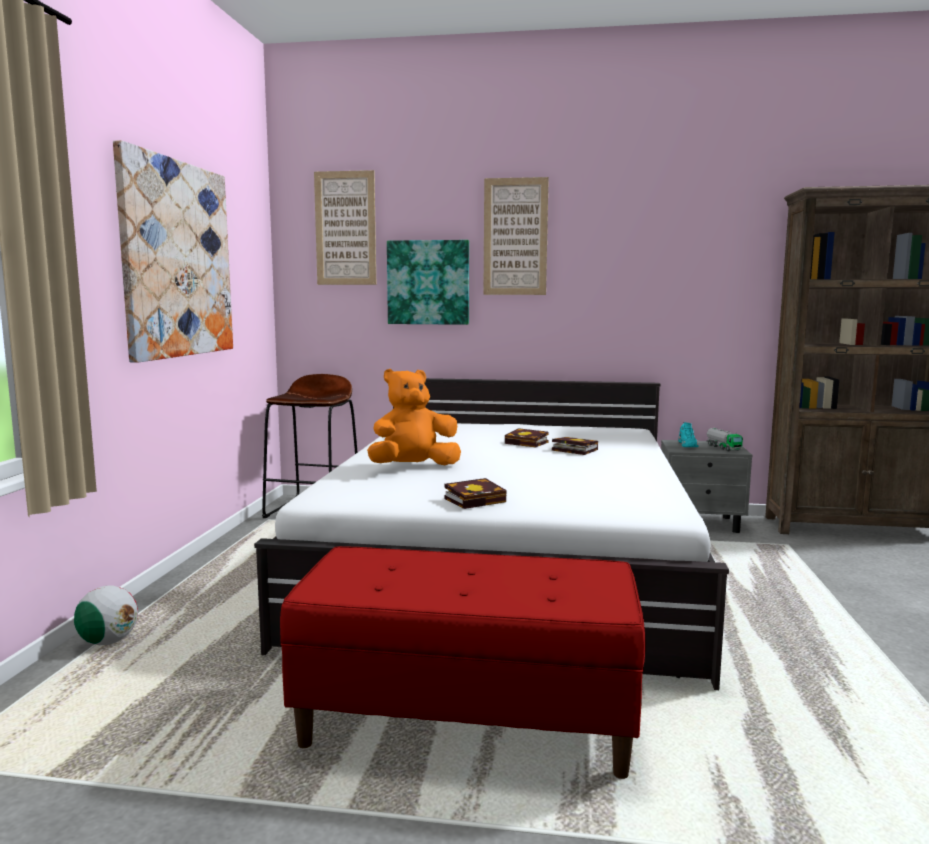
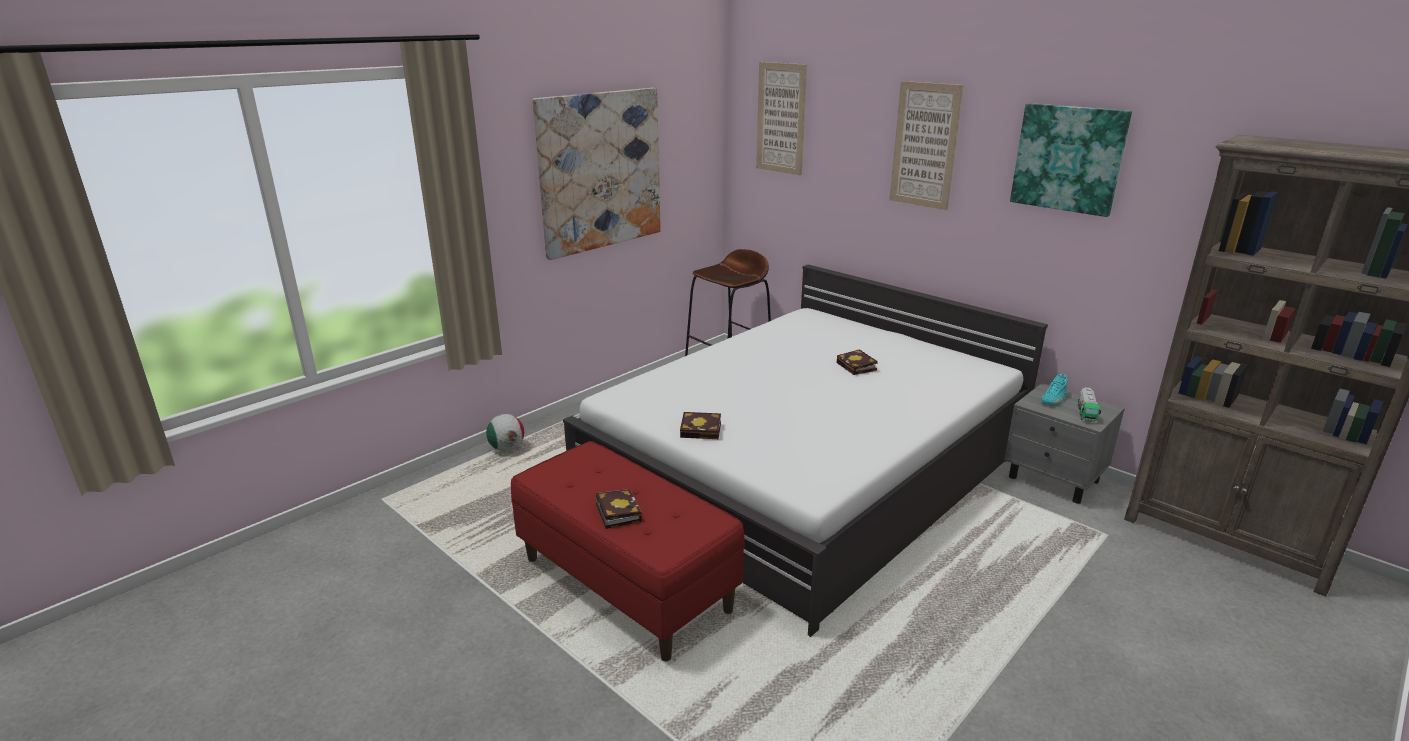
camera: 35 degrees right, 15 degrees up
(413, 467) = (716, 378): orange plush toy -> none
(428, 282) = (844, 180): picture -> picture (1068, 158)
(572, 450) = (879, 387): book -> book (616, 512)

